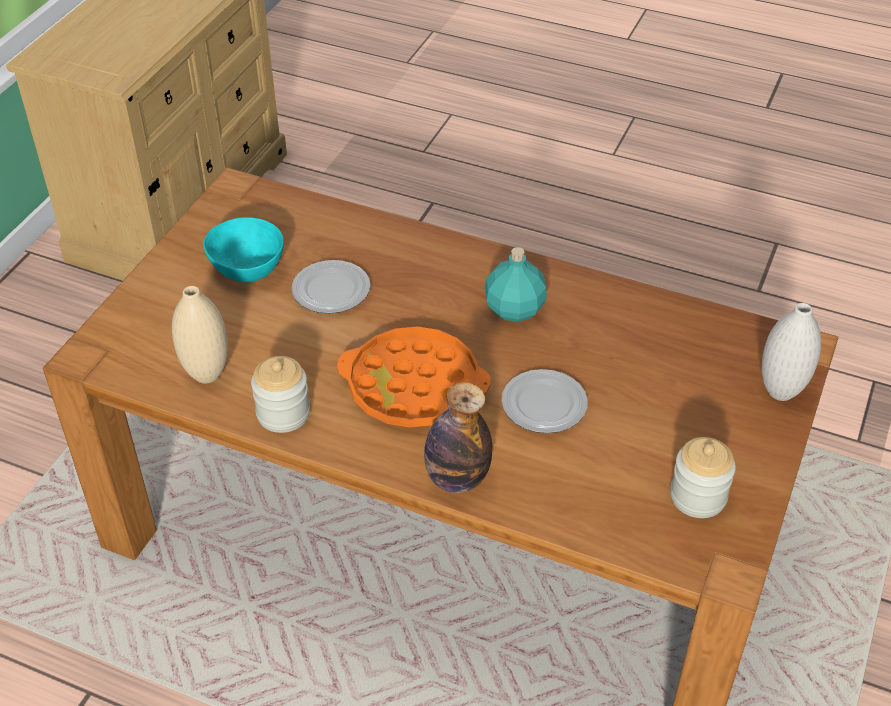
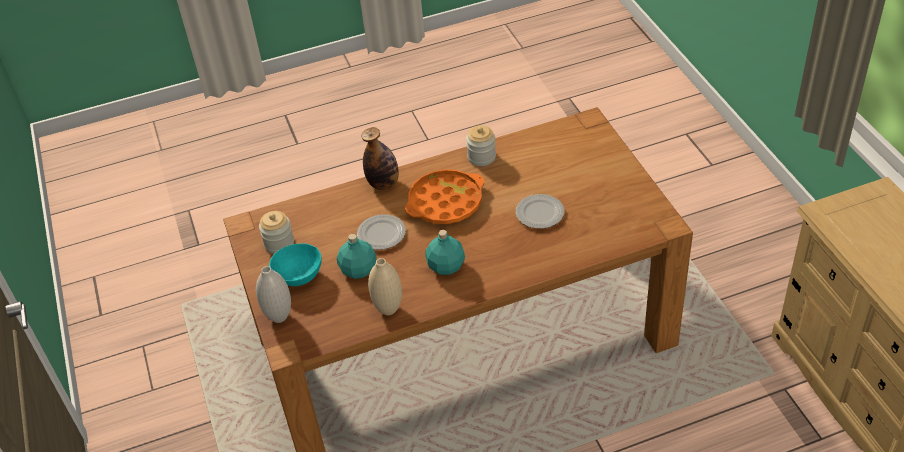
camera: 140 degrees right, 0 degrees up
(207, 374) = (533, 148): beige vase -> beige vase (388, 309)
(247, 268) = (591, 195): turquoise bowl -> turquoise bowl (300, 277)
(624, 380) = (358, 270): none -> turquoise bottle

